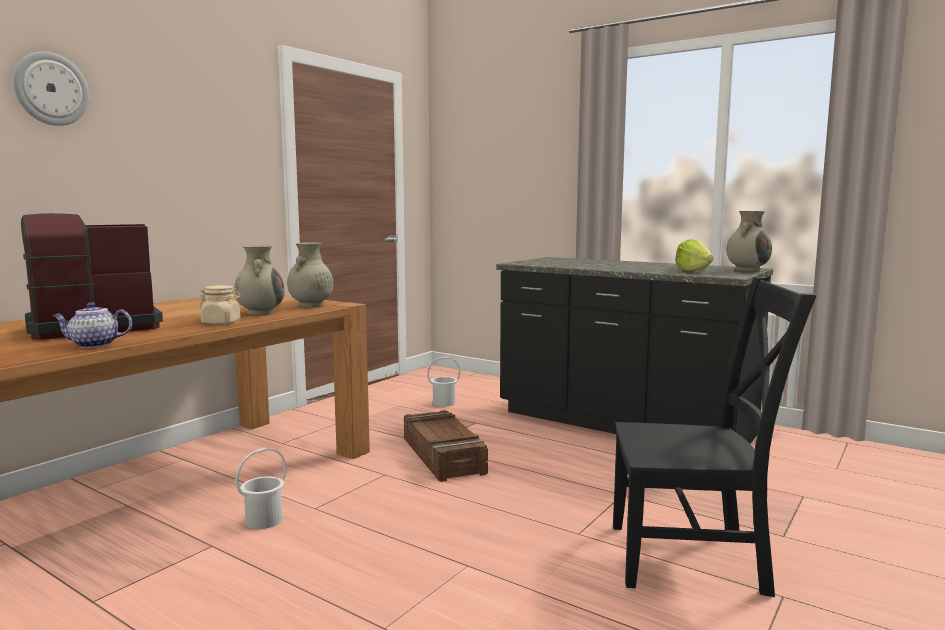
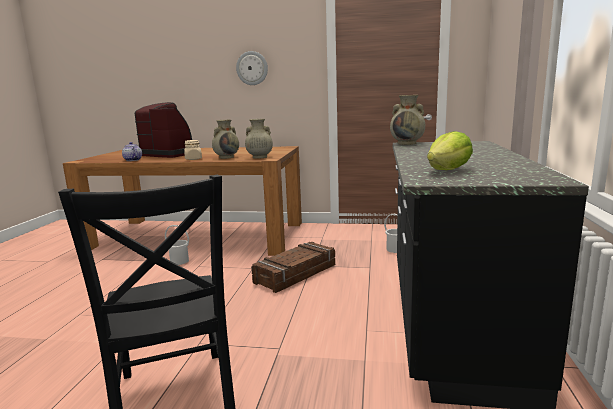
camera: 65 degrees right, 5 degrees up
(51, 89) = (194, 43): wall clock -> wall clock (252, 68)
(747, 270) = (517, 180): beige vase -> beige vase (407, 143)

